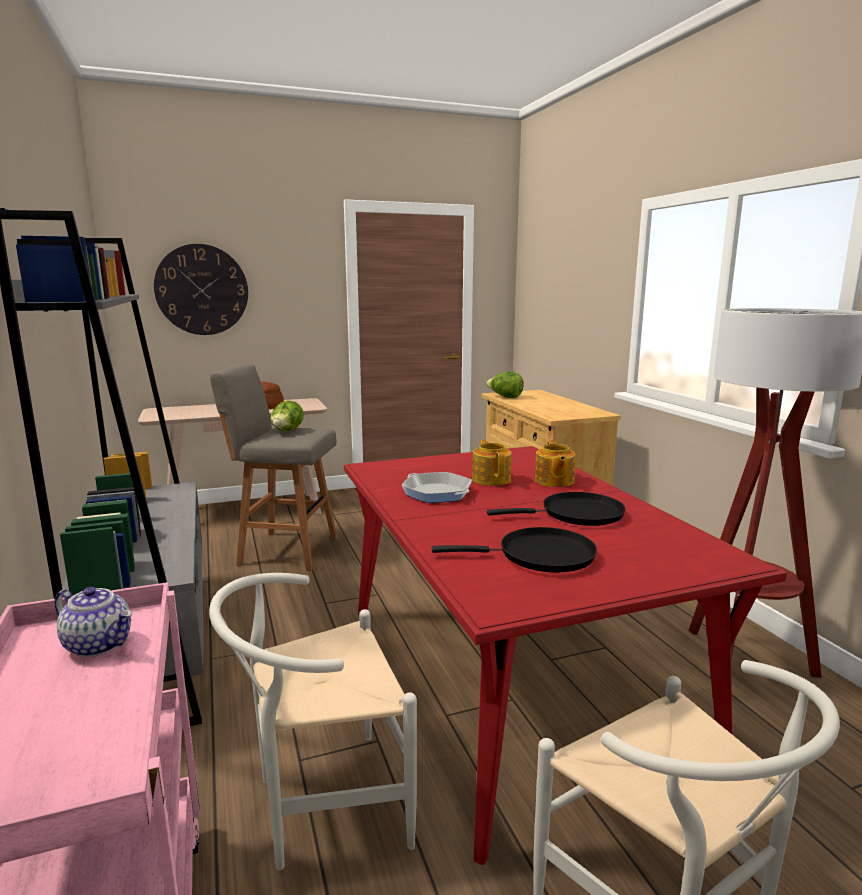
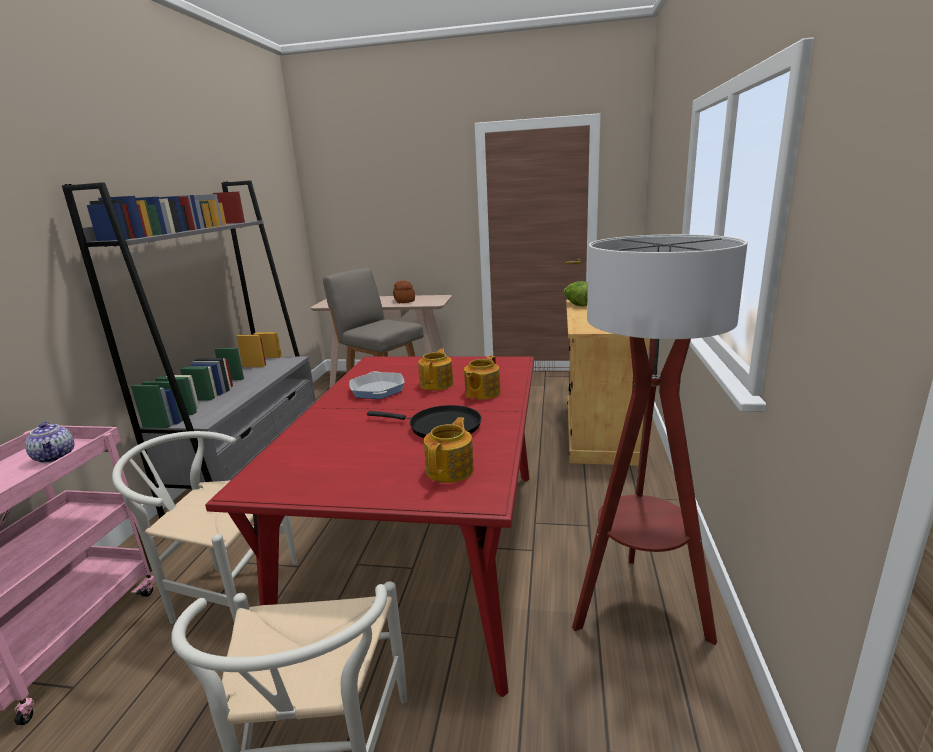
camera: 30 degrees right, 5 degrees up
(202, 290) = (366, 208): wall clock -> none
(287, 431) = (381, 324): lettuce -> none
(540, 556) = (346, 456): black frying pan -> none
(664, 546) = (451, 470): none -> teapot

